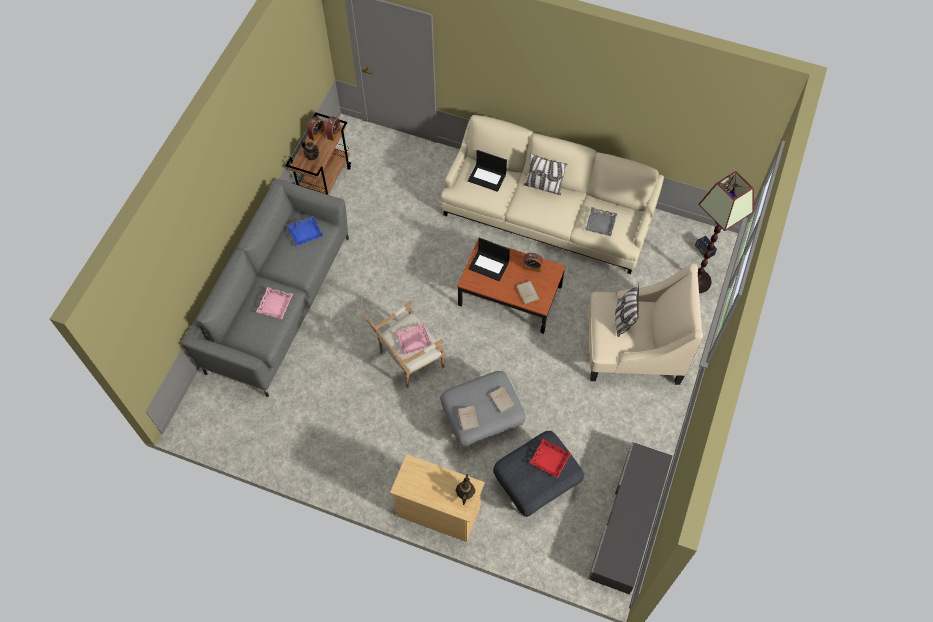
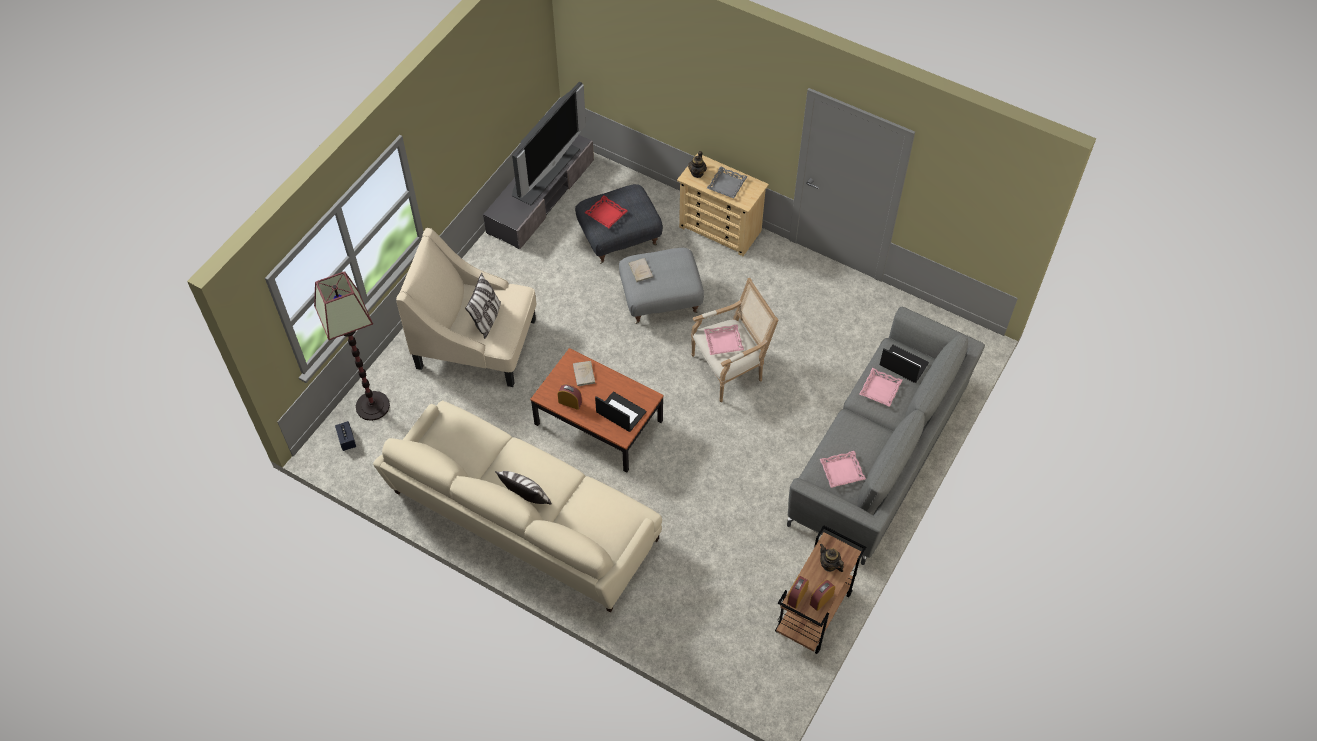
camera: 170 degrees left, 5 degrees down
(305, 233) = (842, 471): blue tray -> pink tray
(468, 419) = (679, 259): beige book -> none
(487, 177) = (596, 522): laptop -> laptop (903, 364)
(601, 224) = (470, 437): grey tray -> grey tray (726, 185)
(629, 519) = (544, 171): none -> television

